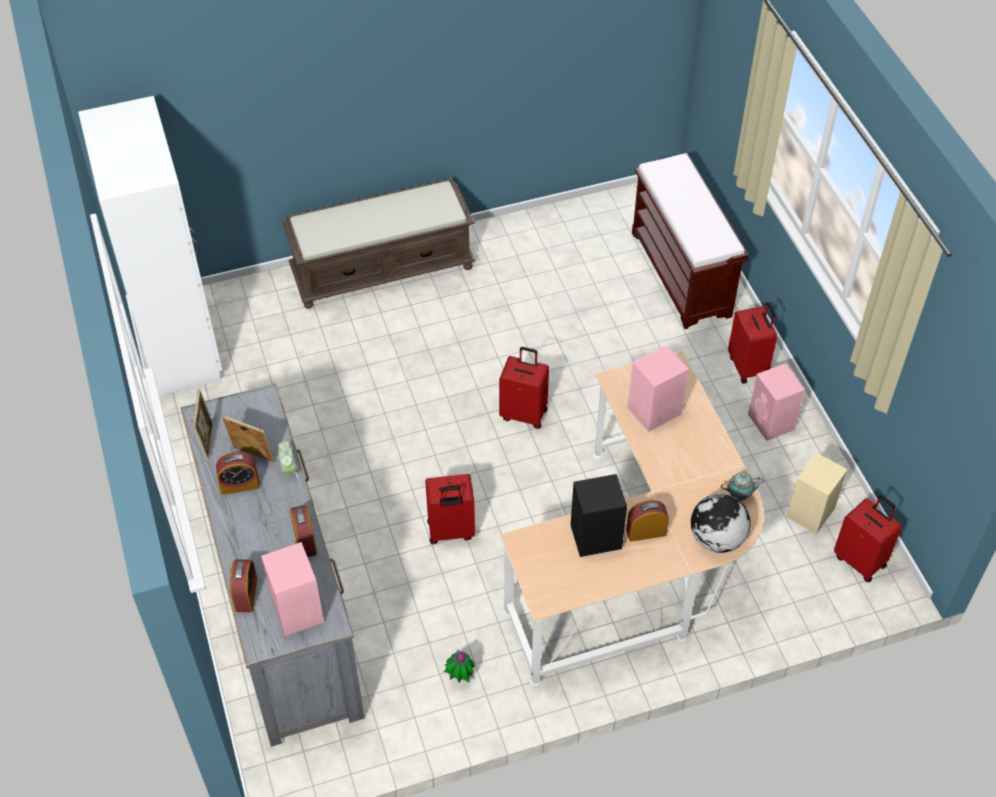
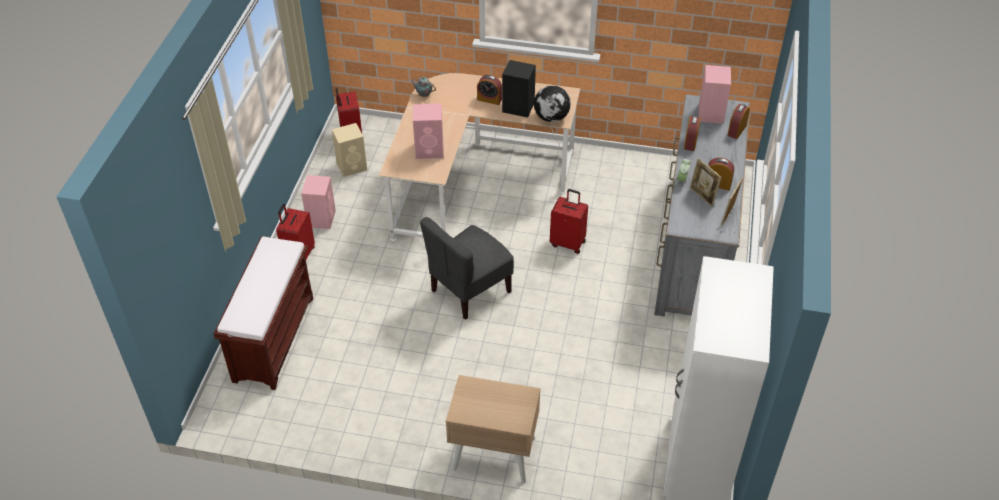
camera: 150 degrees left, 5 degrees down
(383, 268) = (493, 453): brown bench -> beige nightstand
(459, 678) = (610, 173): potted plant -> none
(524, 413) = (470, 291): red suitcase -> grey chair
(716, 539) = (455, 83): globe -> globe (552, 117)

